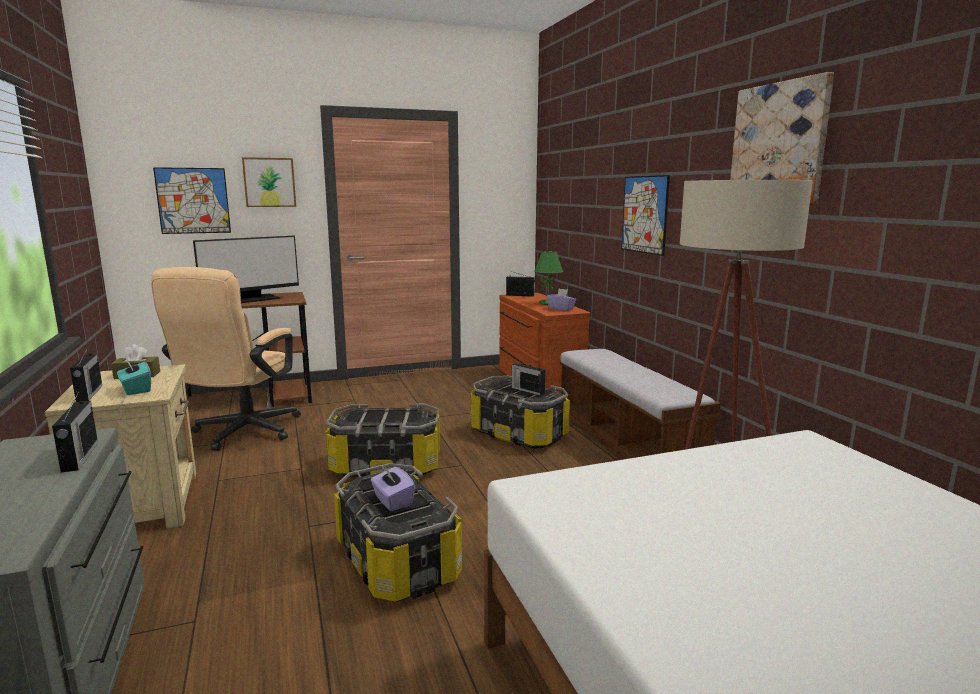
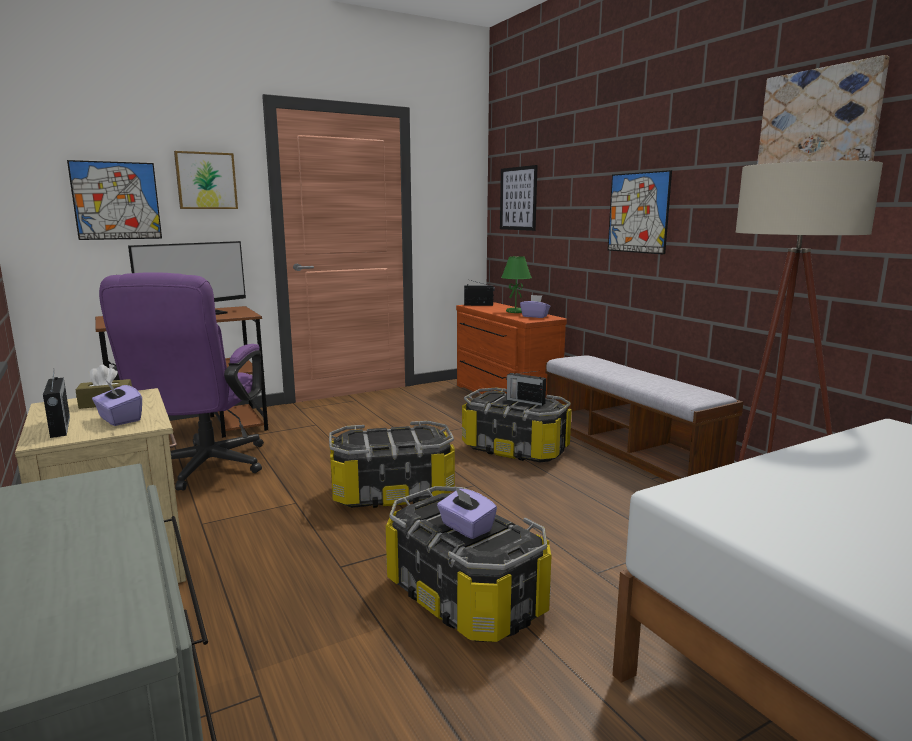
camera: 10 degrees left, 0 degrees up
(79, 457) = (123, 502): radio -> none
(136, 390) = (119, 419): turquoise tissue box -> purple tissue box
(241, 434) = (202, 469): beige office chair -> purple office chair
(557, 195) = (518, 198): none -> picture

